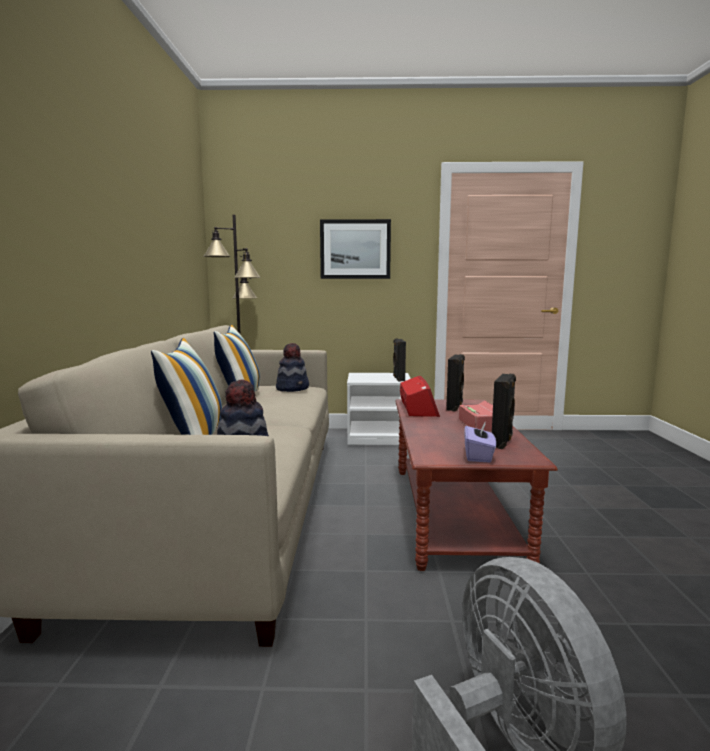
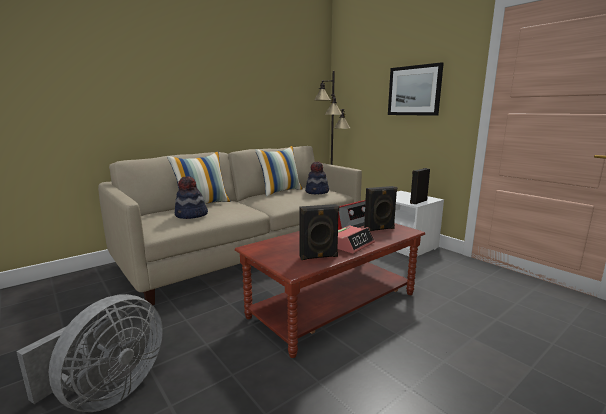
camera: 50 degrees right, 5 degrees up
(479, 456) = (275, 257): purple tissue box -> none

